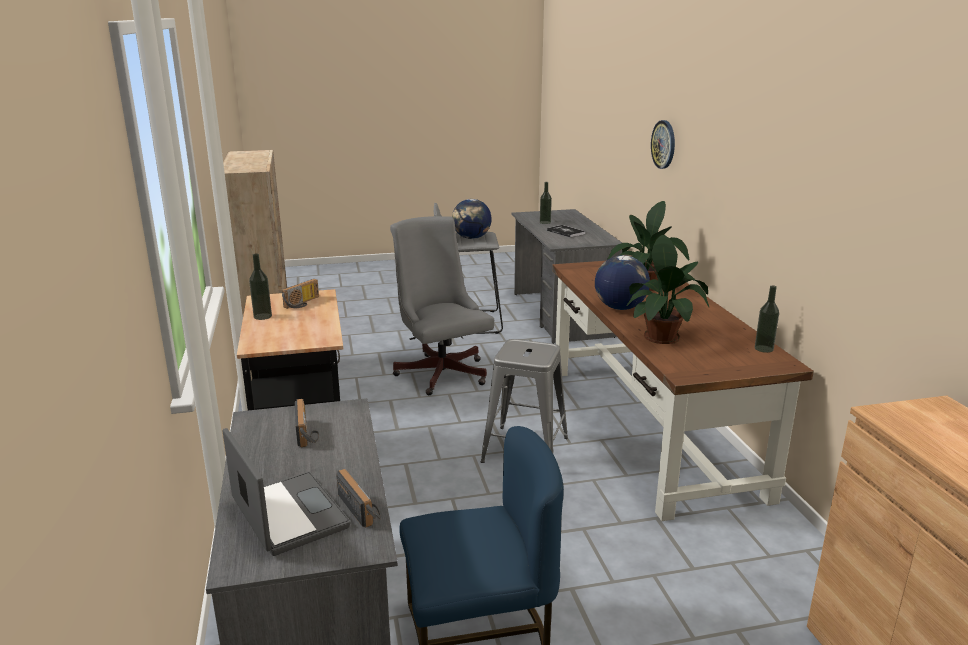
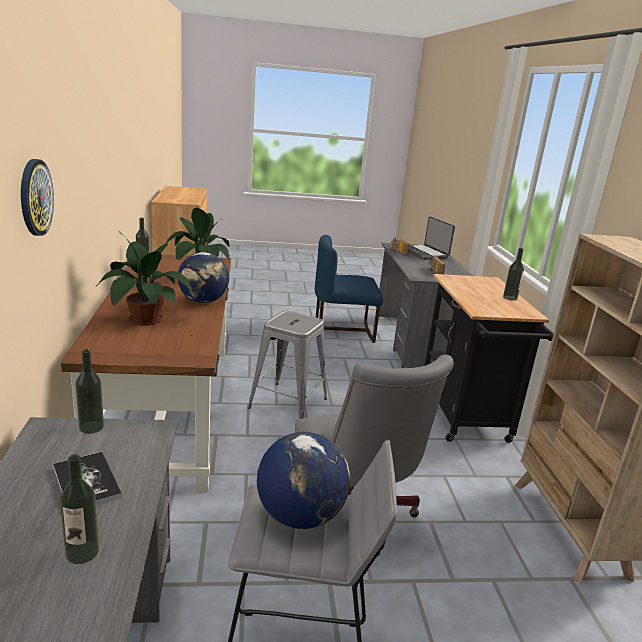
camera: 175 degrees left, 0 degrees up
(303, 303) = (488, 304): radio -> none
(589, 243) = (91, 427): none -> bottle

